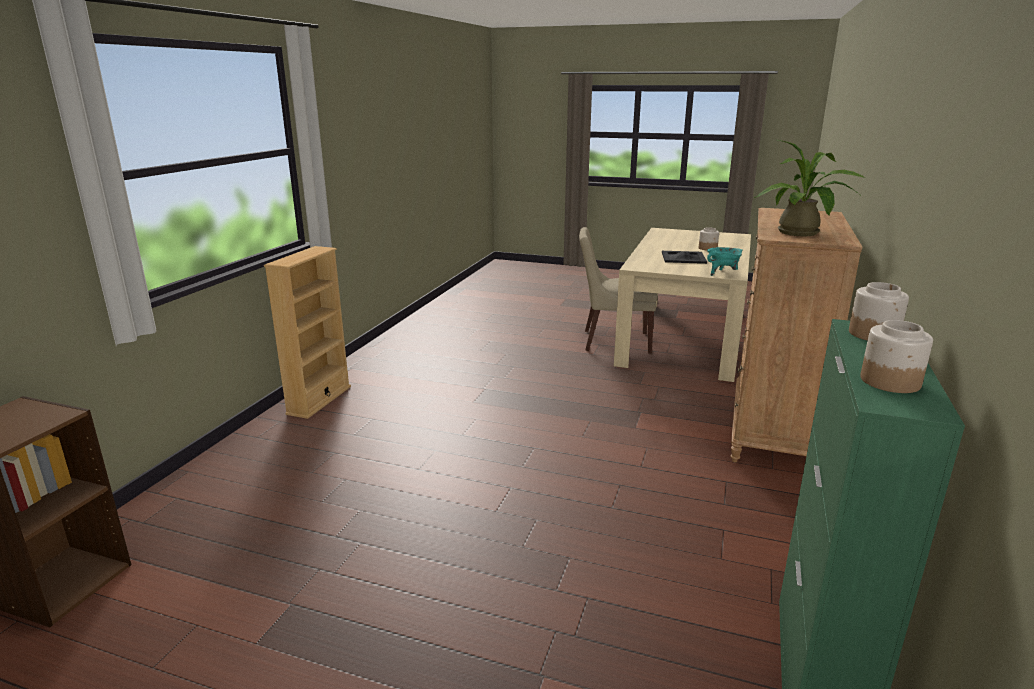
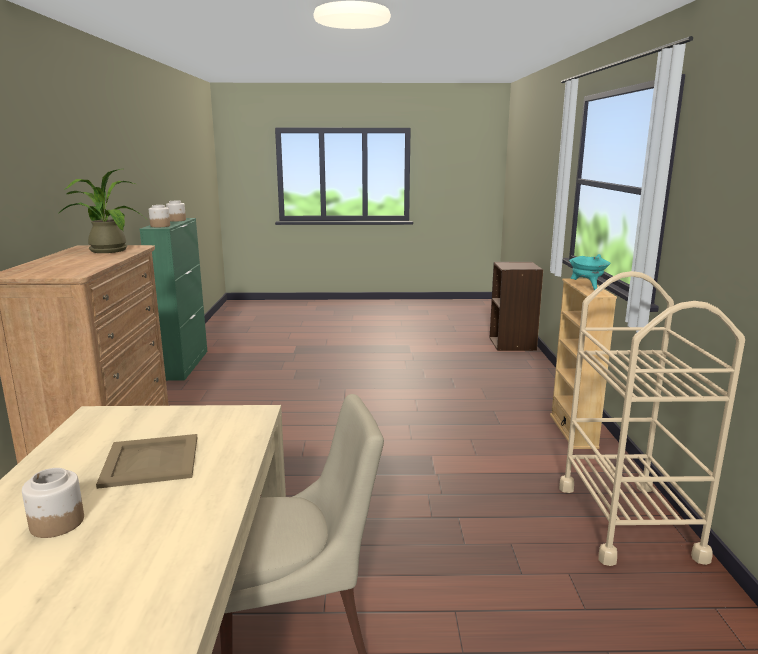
camera: 160 degrees right, 5 degrees down
(399, 347) = (627, 521): none -> beige cart
(683, 258) = (152, 460): black tray -> beige tray
(722, 273) = (109, 417): turquoise cooking pot -> turquoise cooking pot (587, 287)

